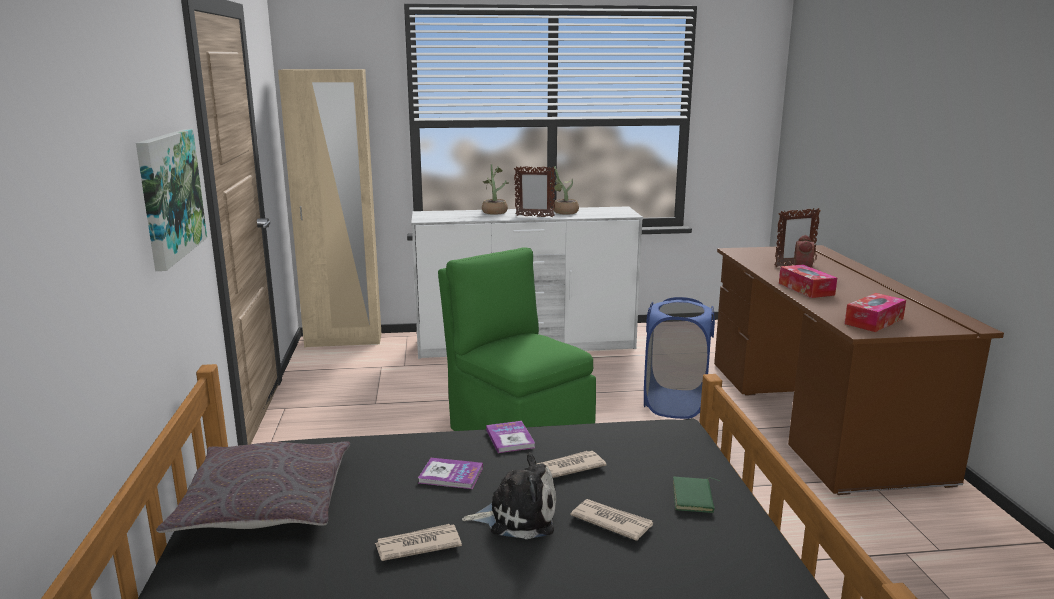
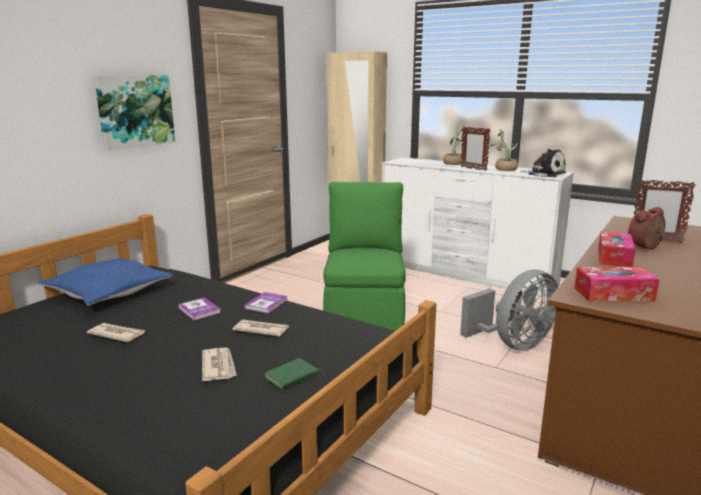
camera: 40 degrees right, 0 degrees up
(265, 503) = (108, 292): grey pillow -> blue pillow
(517, 516) = (183, 342): plush toy -> plush toy (544, 174)
(675, 404) = (513, 344): blue laundry basket -> grey fan

